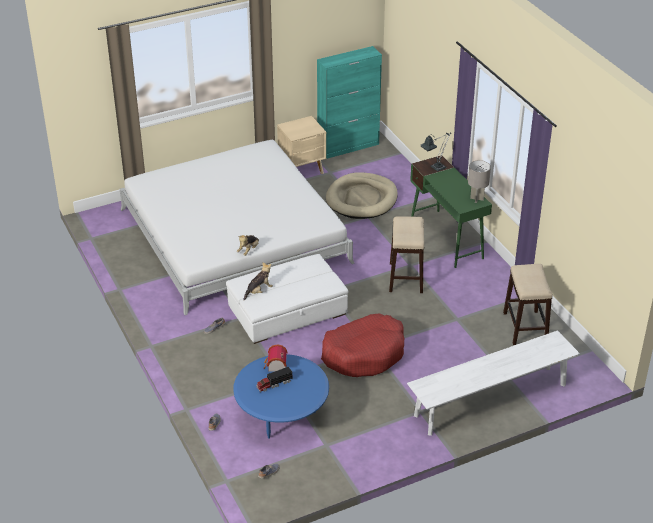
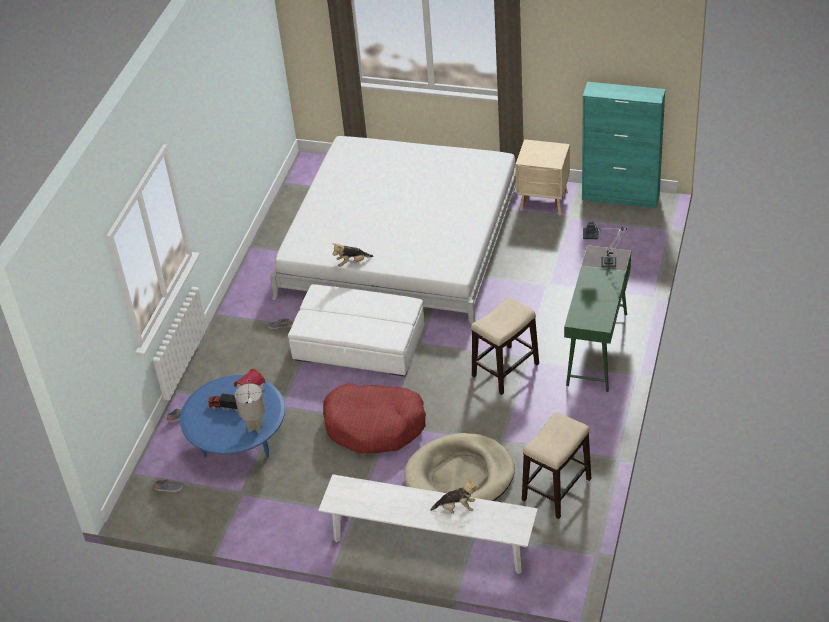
camera: 45 degrees right, 5 degrees up
(259, 291) = (324, 309): plush toy -> plush toy (456, 508)
(362, 199) = (564, 262): beige dog bed -> beige dog bed (460, 477)
(477, 199) = (603, 318): grey table lamp -> grey table lamp (256, 428)

